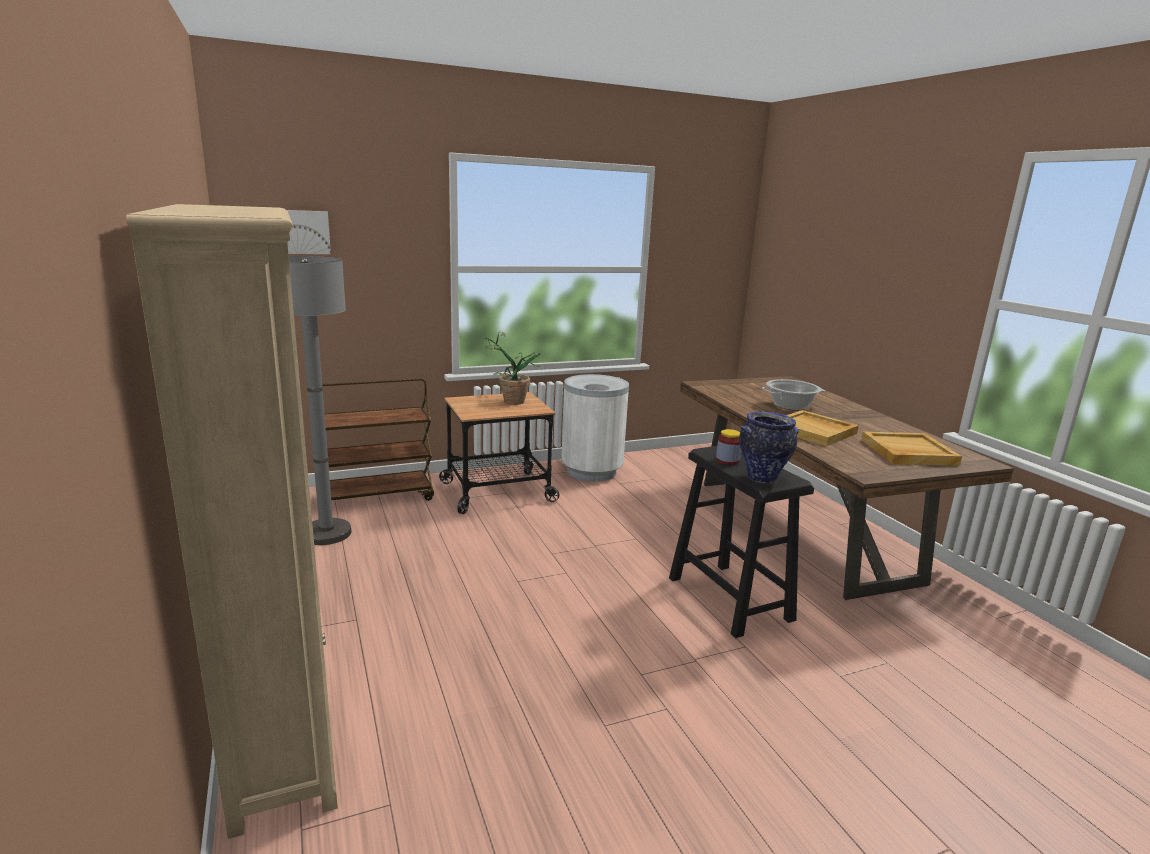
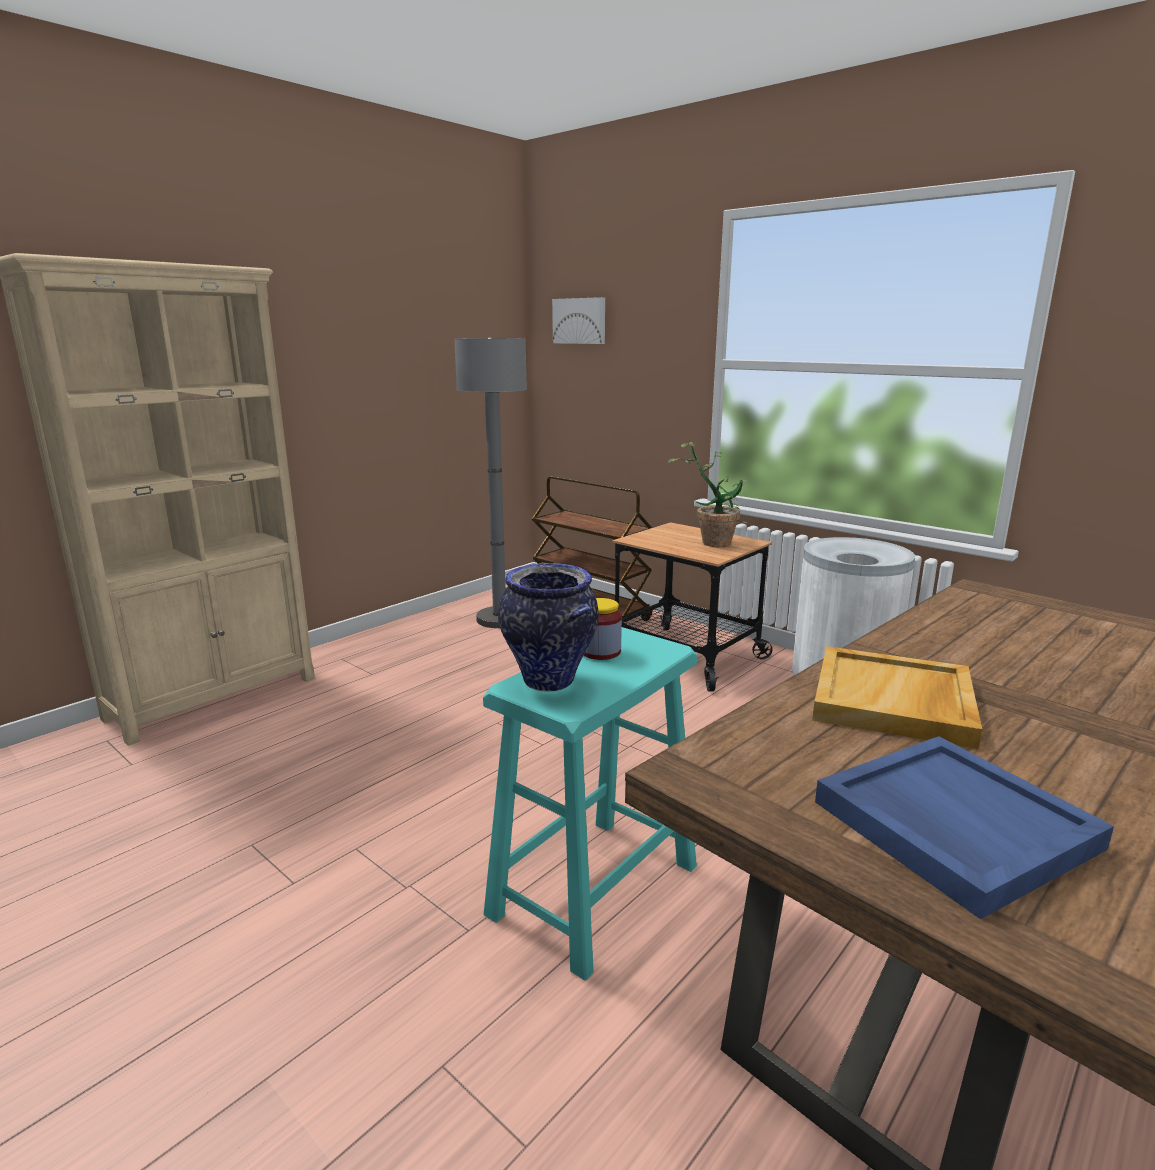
camera: 65 degrees right, 0 degrees up
(729, 598) = (595, 889): black stool -> turquoise stool
(790, 406) = (1026, 667): cooking pot -> none
(908, 452) = (951, 824): beige tray -> blue tray

